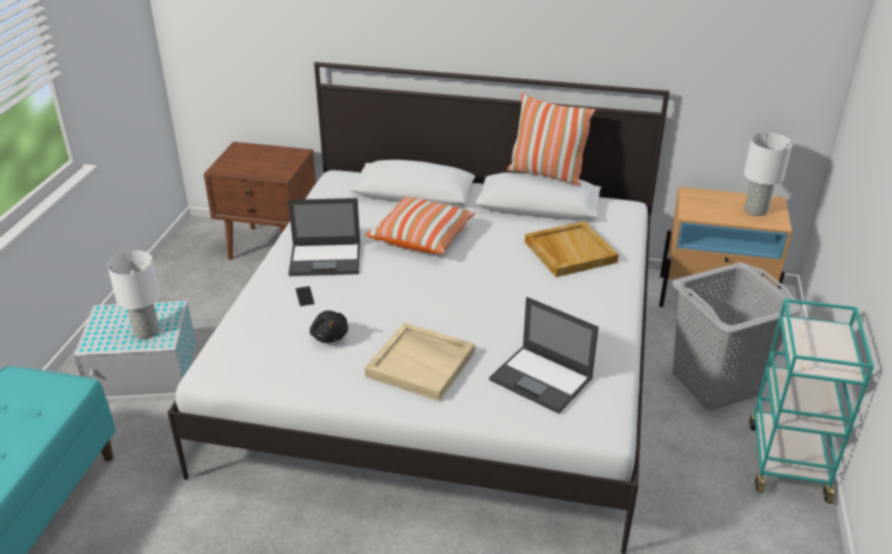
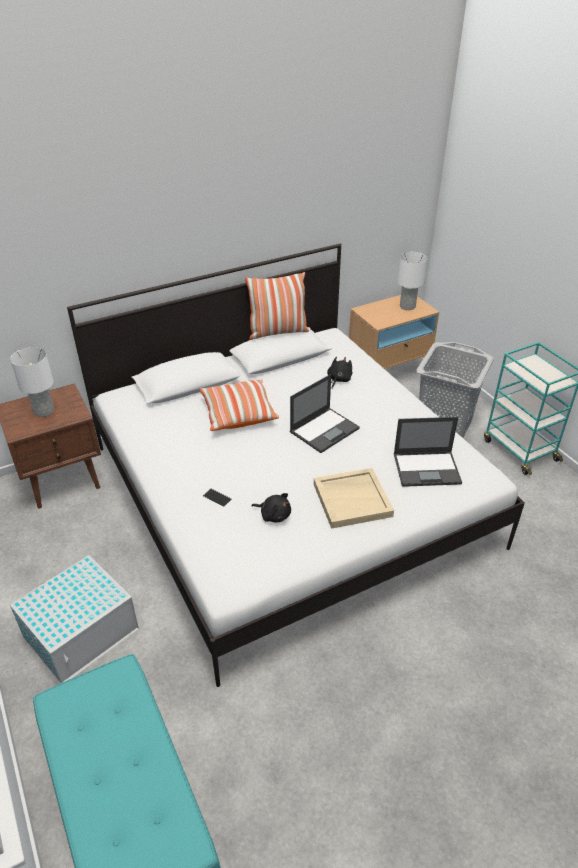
camera: 40 degrees left, 5 degrees up
(146, 331) = (87, 597): white table lamp -> white table lamp (43, 411)
(326, 259) = (195, 463): laptop -> laptop (325, 430)
(569, 252) = (338, 380): beige tray -> black plush toy

